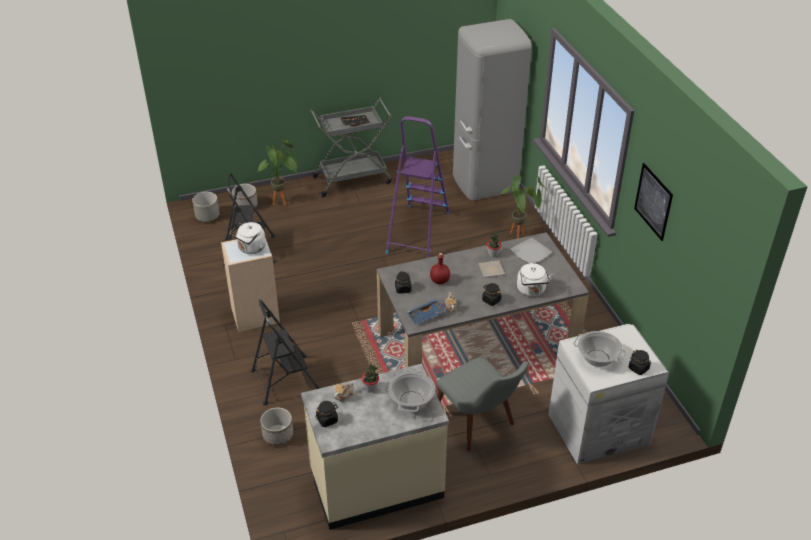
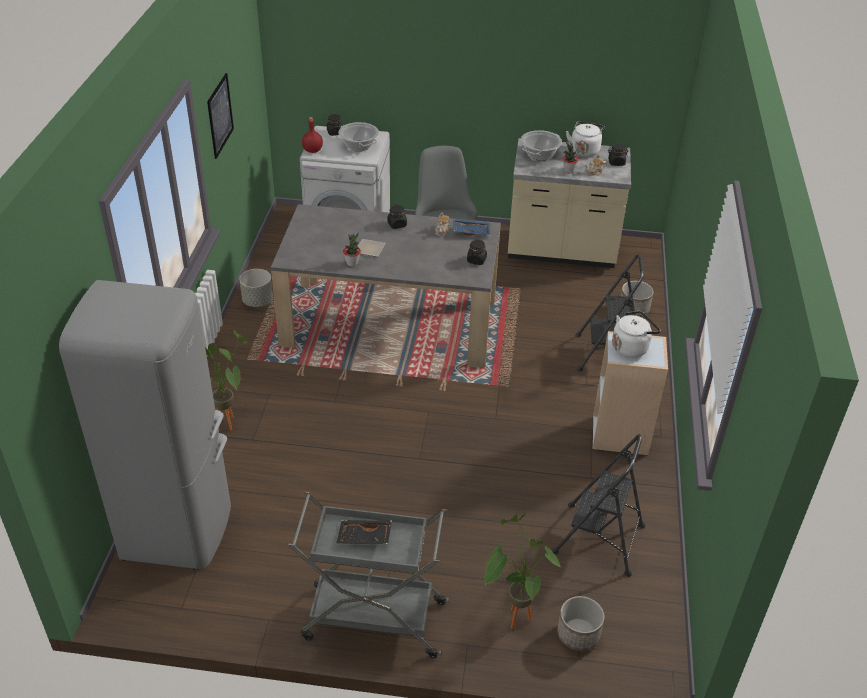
camera: 155 degrees left, 0 degrees up
(207, 217) = (649, 635): grey planter -> grey planter (257, 301)
(418, 231) = (344, 479): purple step ladder -> none
(439, 281) = (432, 256): red bottle -> red bottle (313, 150)
(531, 253) = (311, 252): plate -> none
(532, 291) = (350, 220): white kettle -> white kettle (584, 150)

